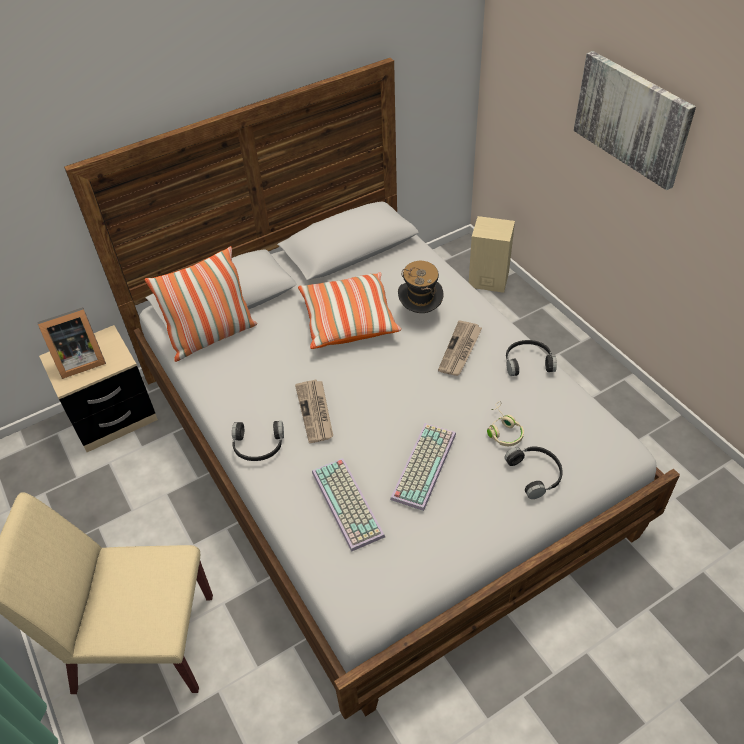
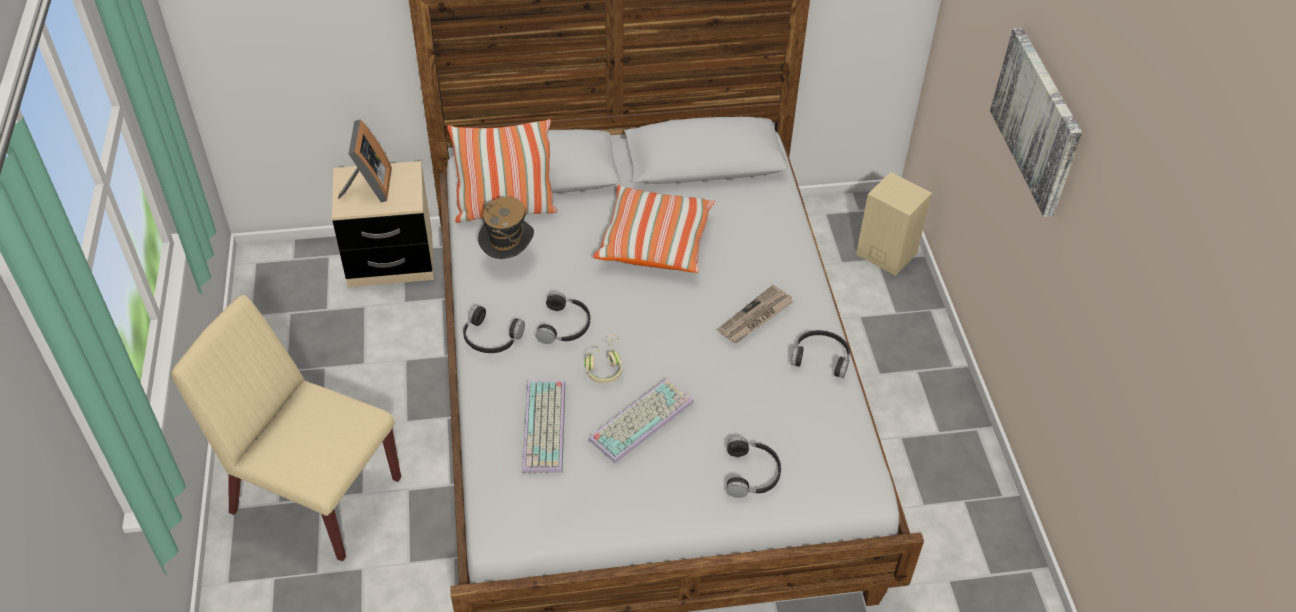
camera: 20 degrees right, 0 degrees up
(79, 361) = (369, 187): picture frame -> picture frame turned 90 degrees counterclockwise
(315, 412) = (565, 326): newspaper -> black headphones
(420, 313) = (737, 262): hat -> hat (508, 258)
(503, 430) = (747, 417): beige headphones -> beige headphones (604, 366)

